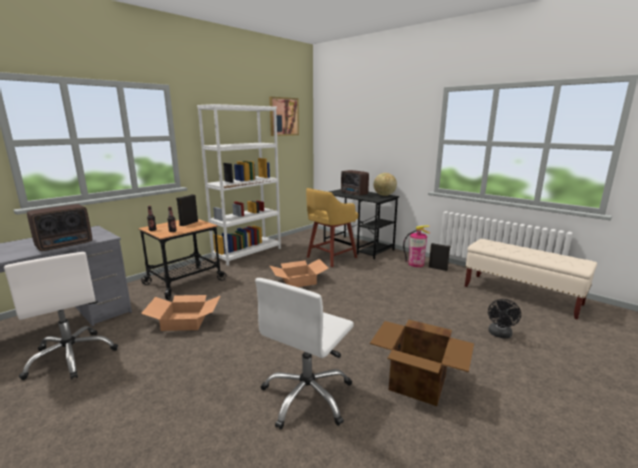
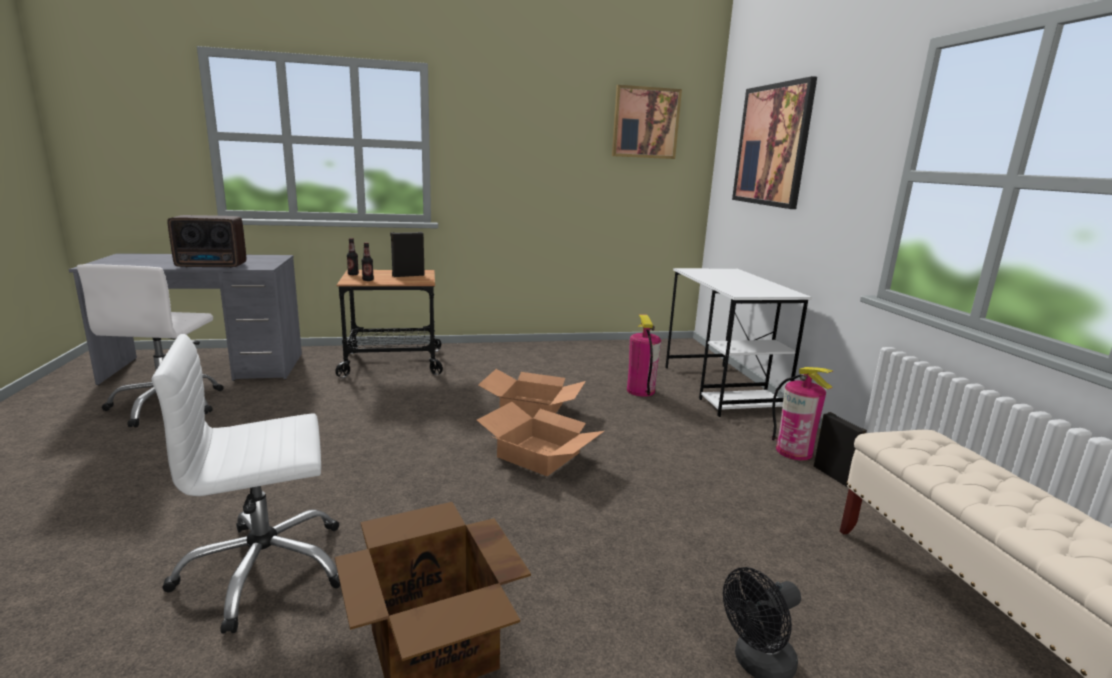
camera: 35 degrees right, 0 degrees up
(185, 320) = (315, 408): cardboard box -> cardboard box (540, 455)
(247, 253) = (527, 349): white bookcase -> none
(330, 258) = (640, 391): yellow stool -> fire extinguisher
(354, 194) = (725, 278): radio -> none
(357, 127) = (772, 145): none -> picture
(358, 247) = (722, 389): black desk -> white desk
(384, 195) = (780, 290): globe -> none

